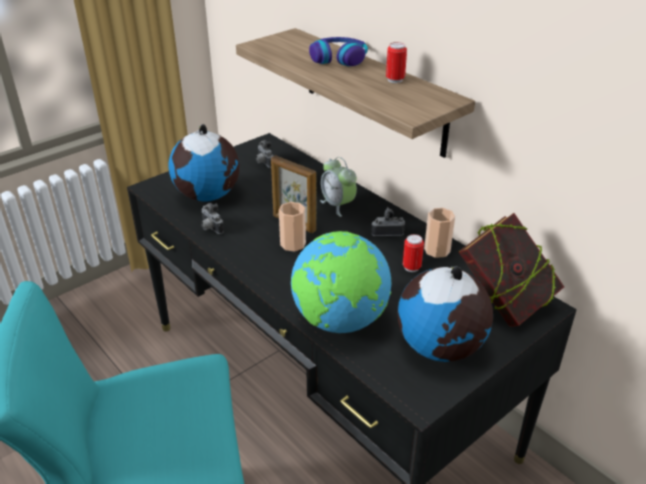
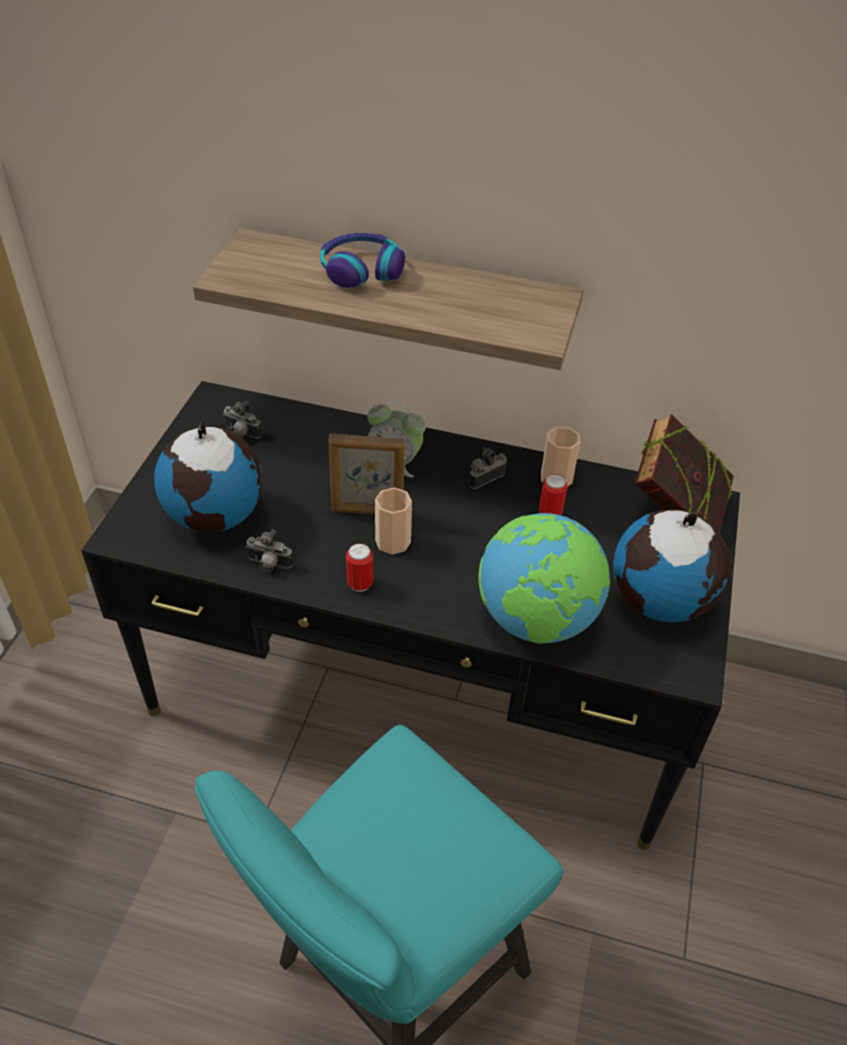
camera: 35 degrees left, 10 degrees up
(395, 80) = (466, 285): can -> can (360, 584)

